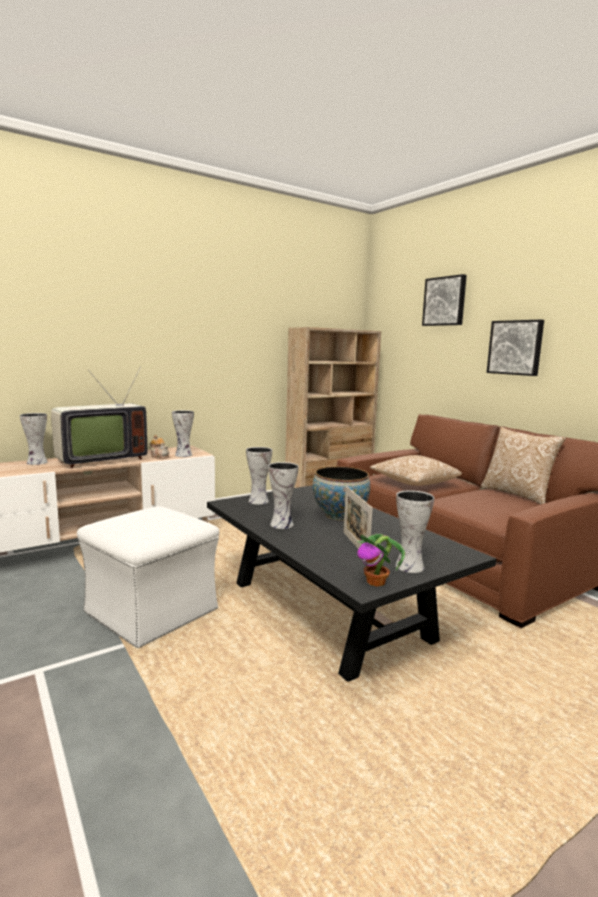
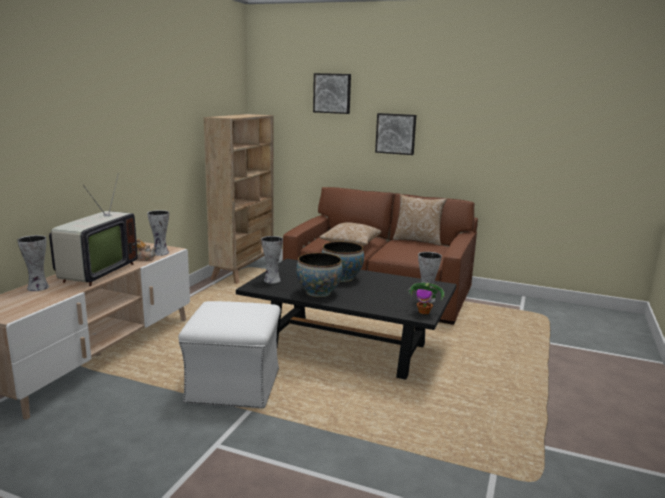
camera: 35 degrees left, 5 degrees up
(282, 524) = (318, 292): vase -> bowl
(355, 545) = (382, 295): picture frame -> none

